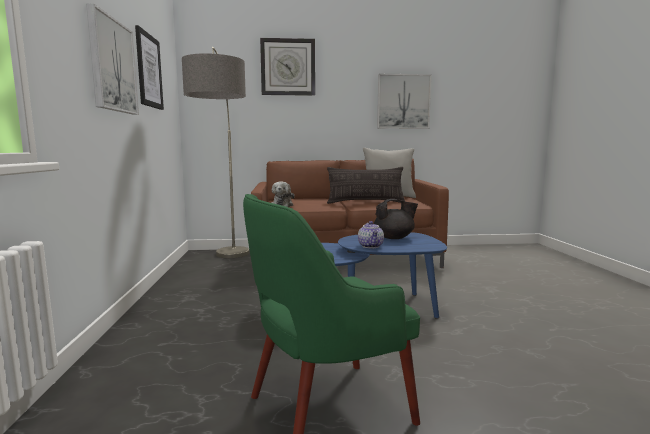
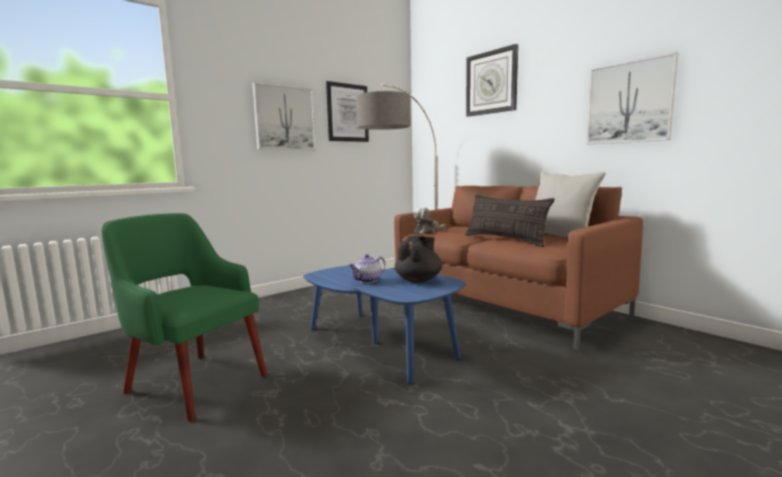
camera: 55 degrees right, 0 degrees up
(394, 238) = (418, 280): black teapot -> black teapot turned 105 degrees counterclockwise

